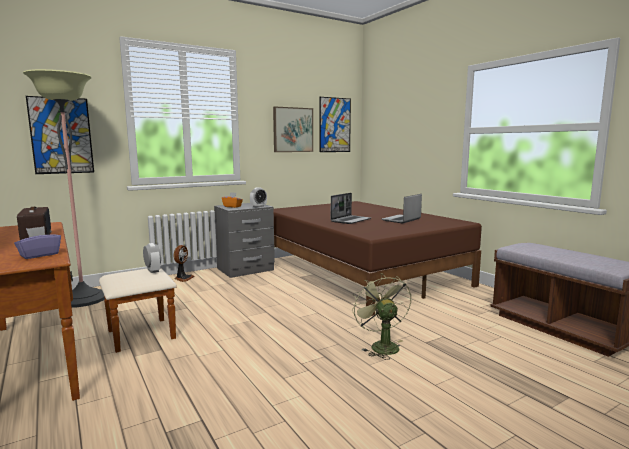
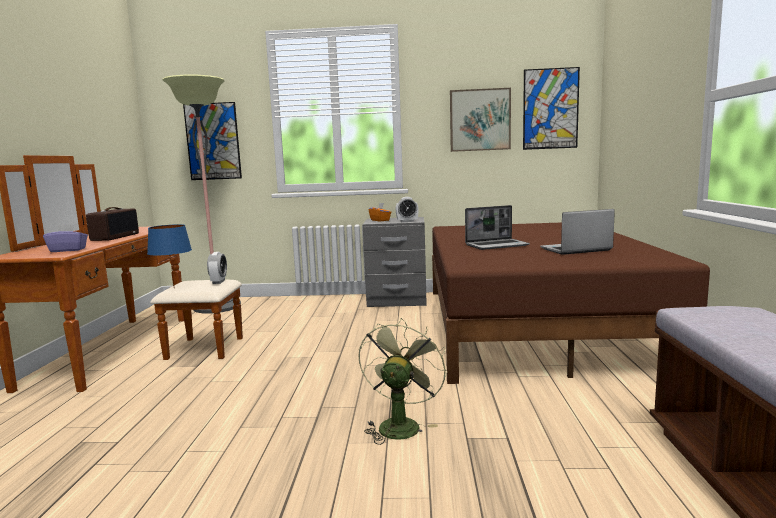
camera: 35 degrees right, 0 degrees up
(119, 282) = (174, 288): none -> blue table lamp
(183, 278) = (322, 300): fan -> none

